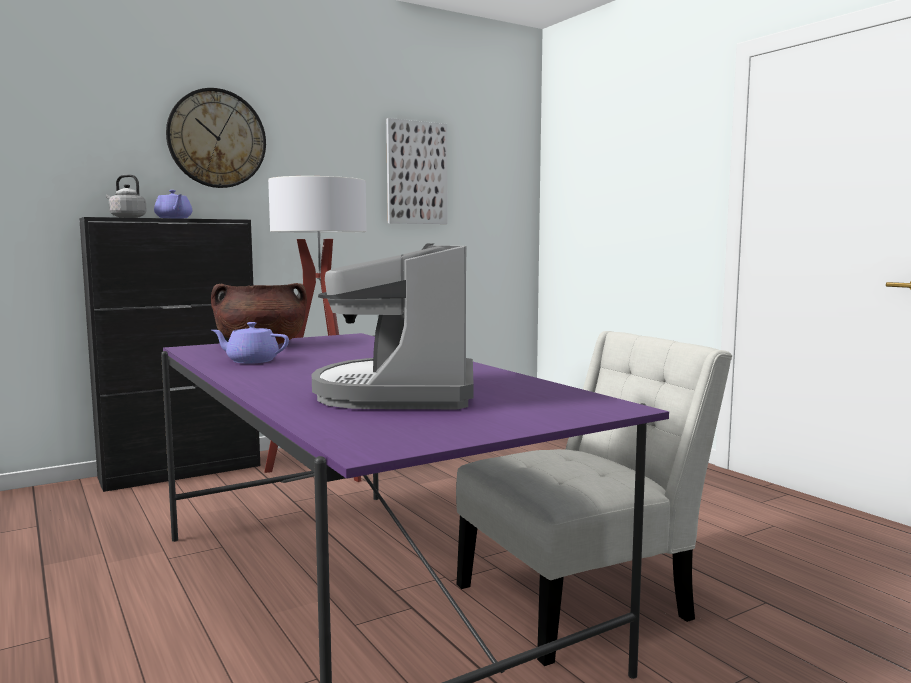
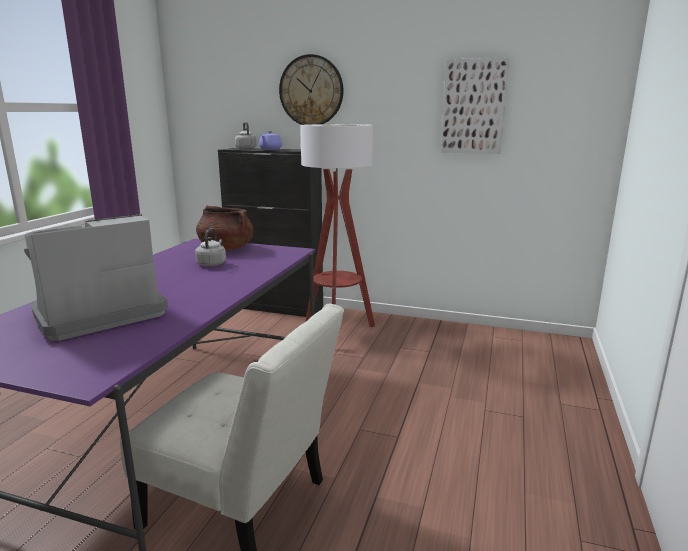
camera: 50 degrees right, 10 degrees up
(251, 361) = (170, 262): purple teapot -> none
(313, 354) = (212, 264): none -> grey kettle

